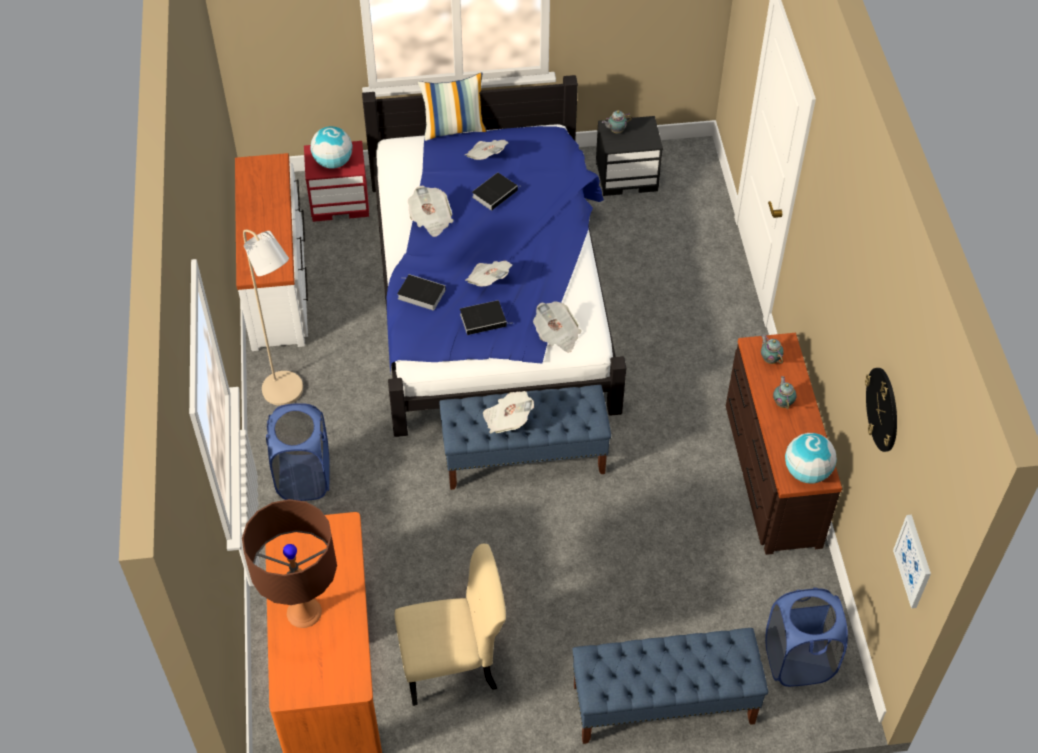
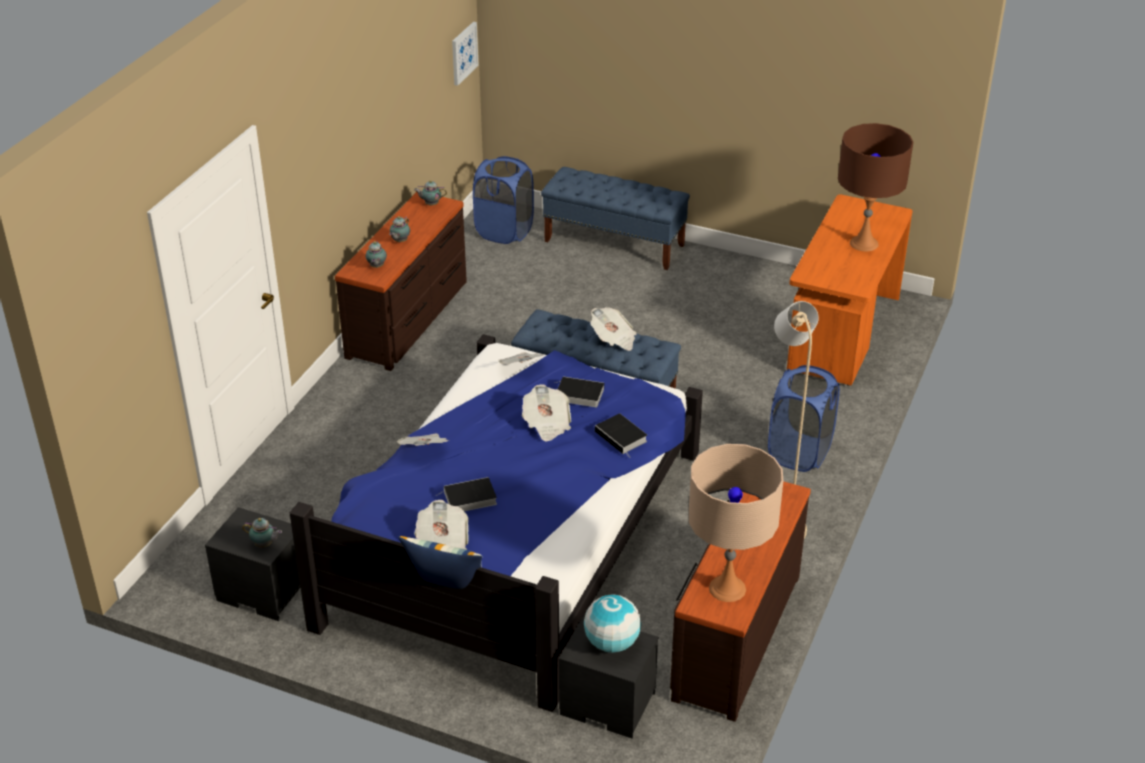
camera: 150 degrees left, 15 degrees down
(260, 181) = (727, 588): none -> beige table lamp
(278, 283) = (735, 635): white dresser -> brown dresser
(340, 201) = (606, 704): red nightstand -> black nightstand
(431, 219) = (557, 501): newspaper -> newspaper (424, 450)
(453, 666) = (746, 305): beige chair -> none
(807, 472) = (431, 204): globe -> teapot
(883, 409) = (411, 66): wall clock -> none

